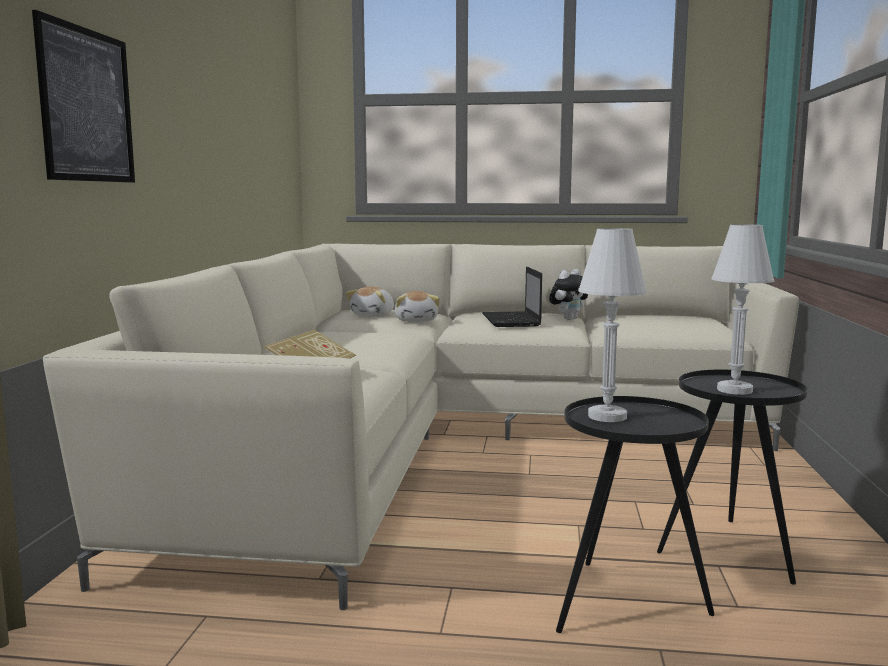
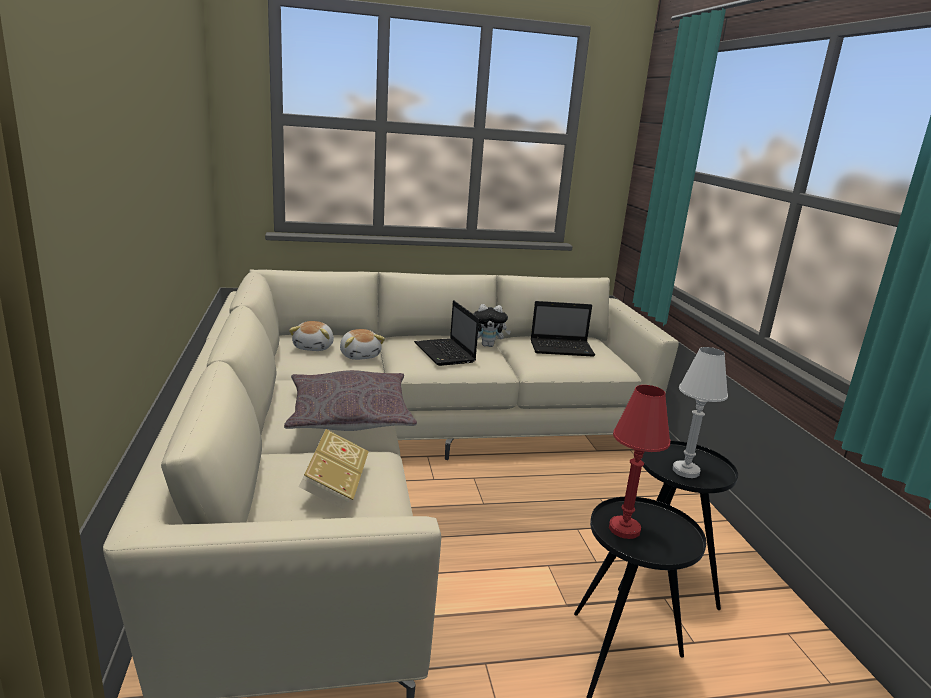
camera: 20 degrees left, 10 degrees up
(87, 105) = (90, 236): picture -> none
(368, 348) = (349, 415): none -> grey pillow
(569, 319) = (488, 345): plush toy -> plush toy turned 60 degrees clockwise
(607, 416) = (624, 529): white table lamp -> red table lamp
(659, 321) = (563, 348): none -> laptop

